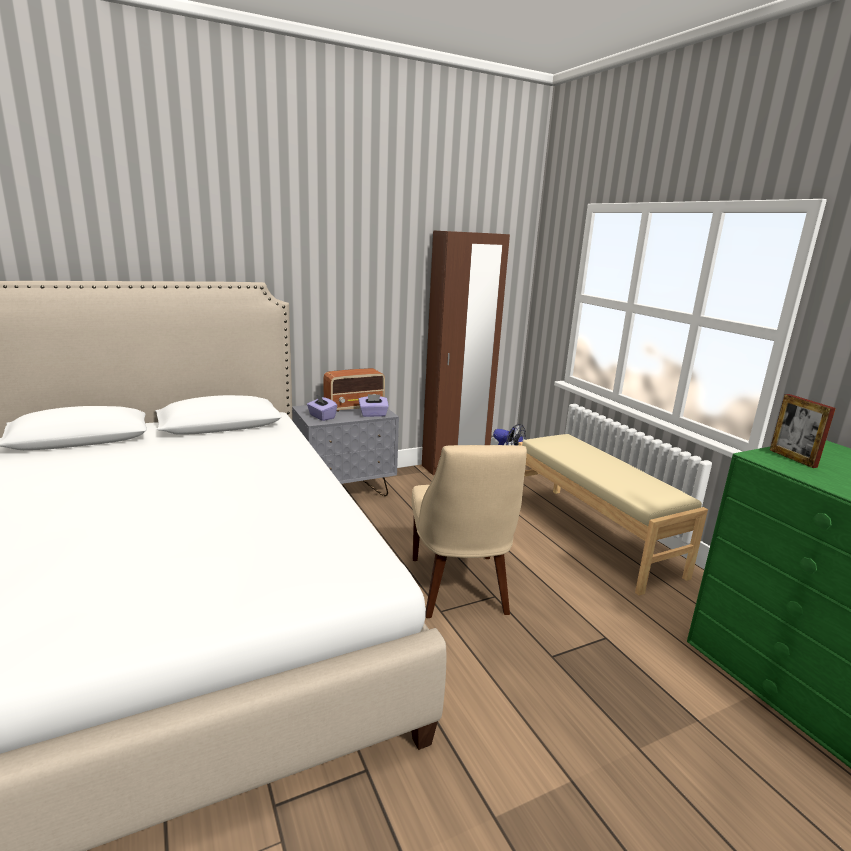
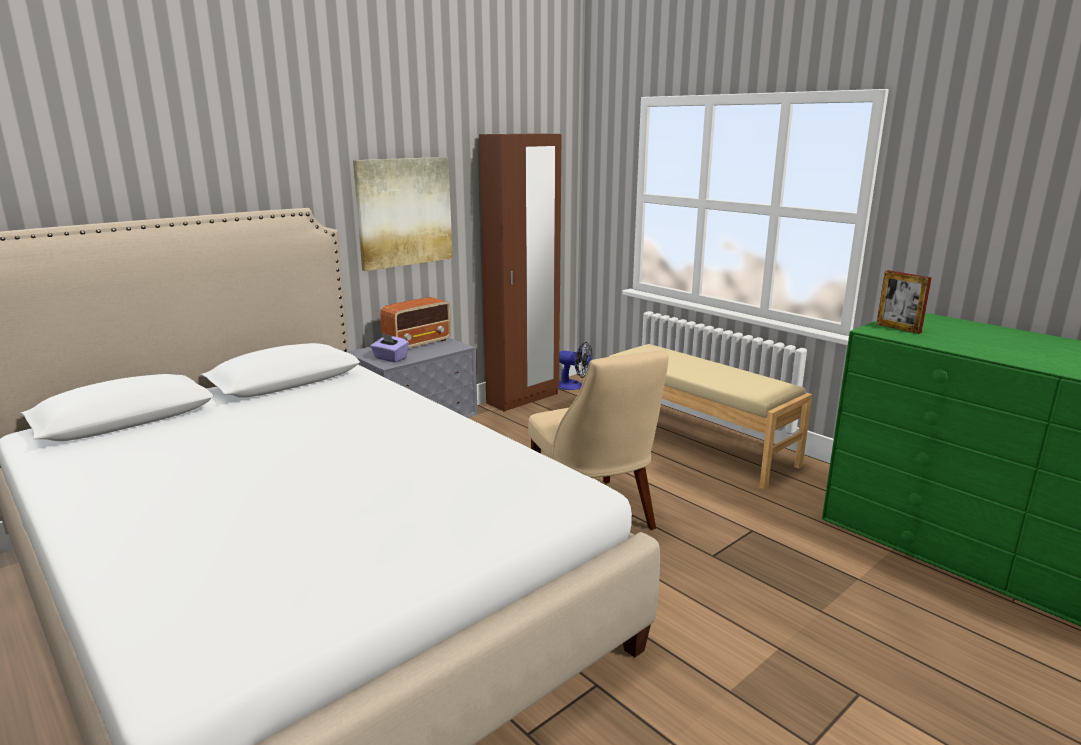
camera: 15 degrees left, 0 degrees up
(356, 293) = (404, 212): none -> picture
(373, 414) = (446, 349): purple tissue box -> none

